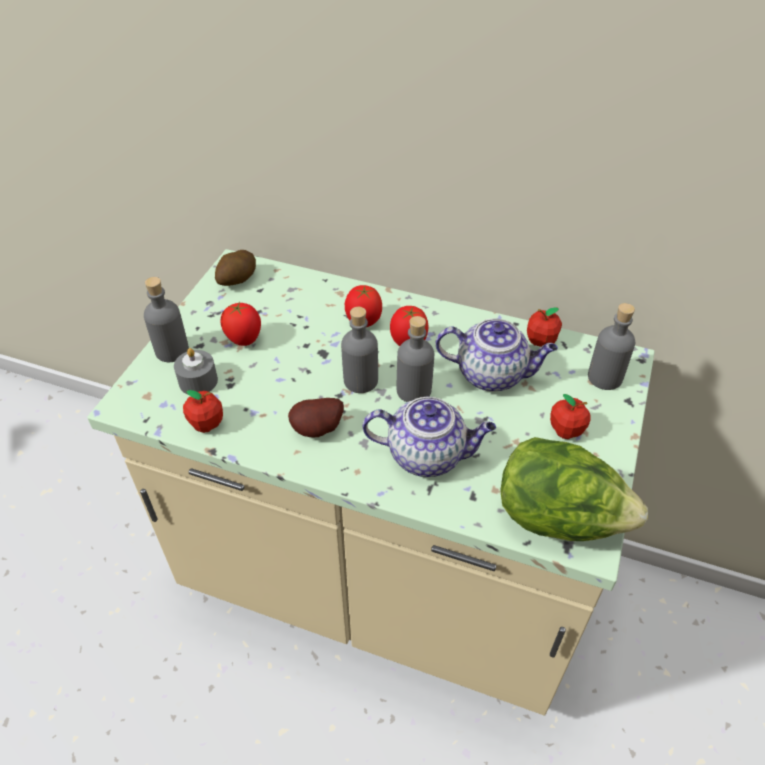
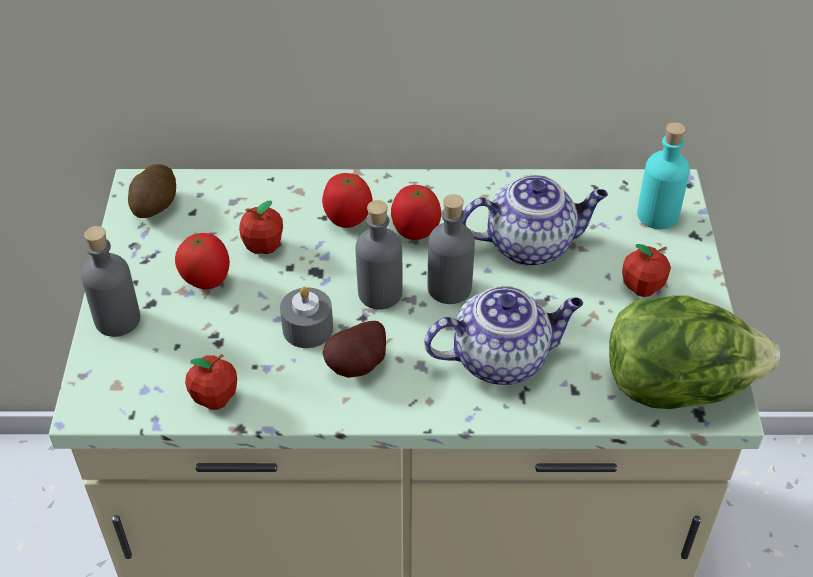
camera: 20 degrees left, 0 degrees up
(198, 381) = (174, 349): grey candle -> grey candle (307, 328)
(541, 341) = (568, 191): apple -> apple (263, 246)
(604, 377) = (657, 215): grey bottle -> turquoise bottle

